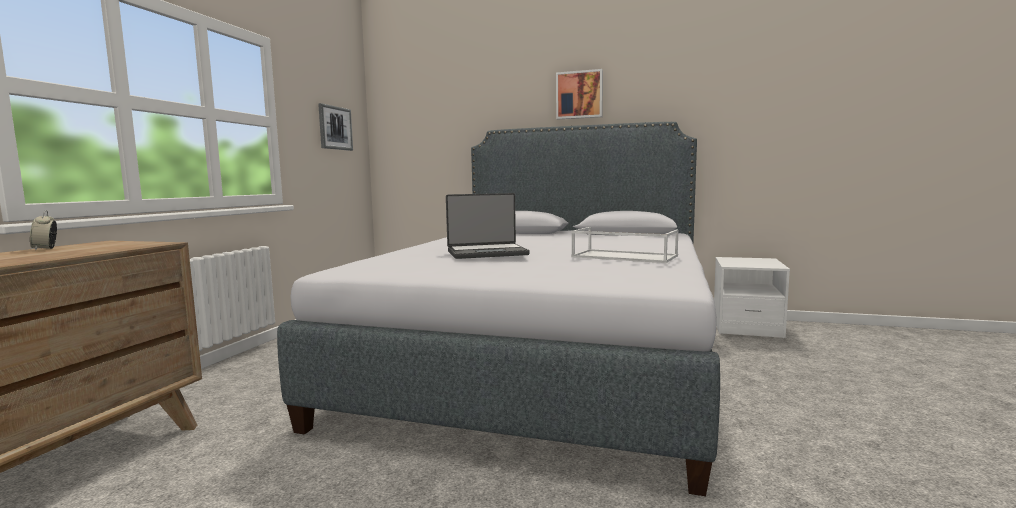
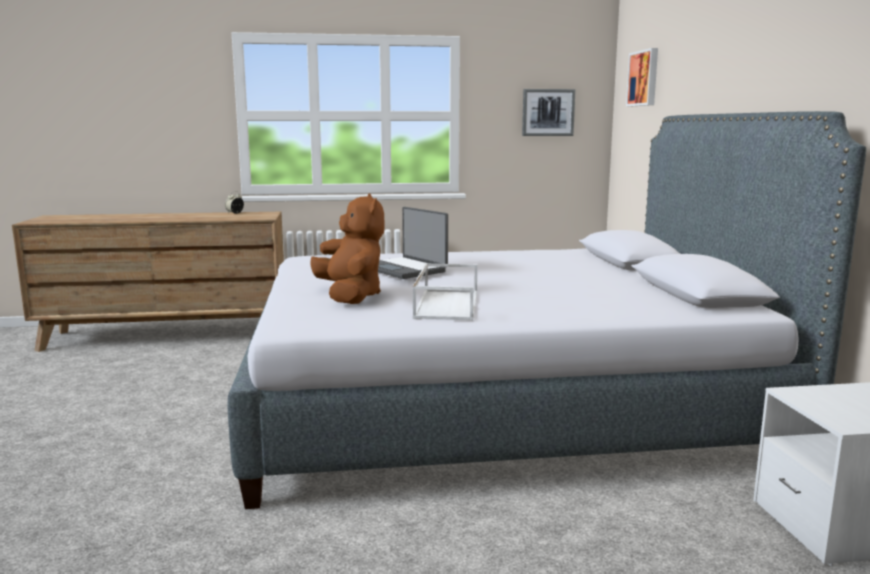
camera: 65 degrees right, 5 degrees up
(568, 269) = (350, 296): none -> brown plush toy
(579, 95) = (763, 61): picture -> picture (644, 78)

